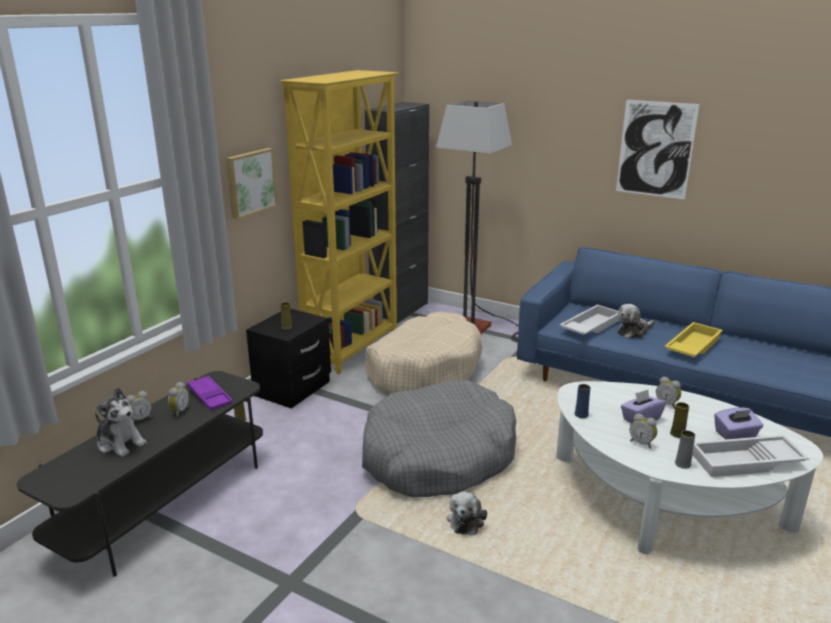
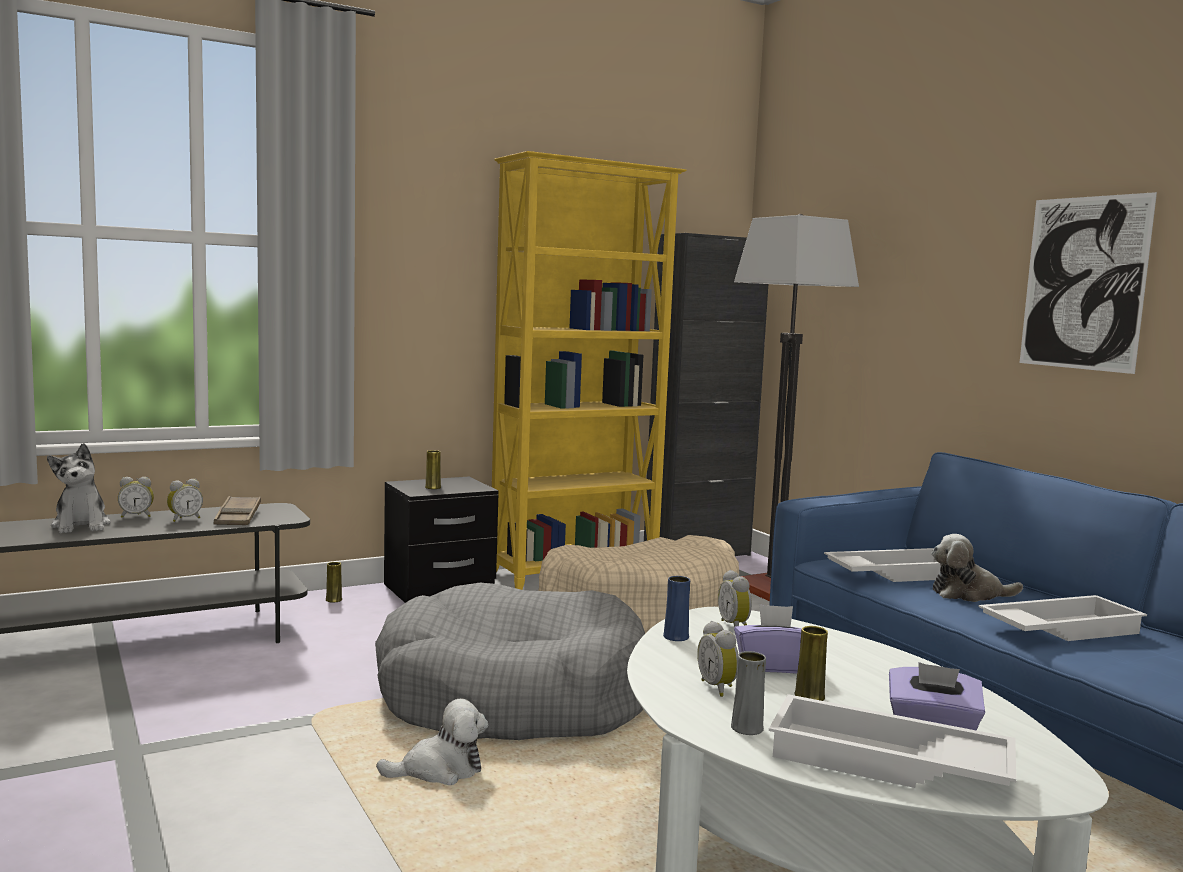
camera: 30 degrees right, 15 degrees down
(210, 396) = (238, 517): purple tray -> brown tray
(250, 182) = (425, 281): picture -> none
(466, 520) = (440, 771): plush toy -> plush toy turned 150 degrees counterclockwise
(667, 404) = (858, 664): alarm clock -> alarm clock (735, 626)
(691, 346) = (1059, 629): yellow tray -> white tray

